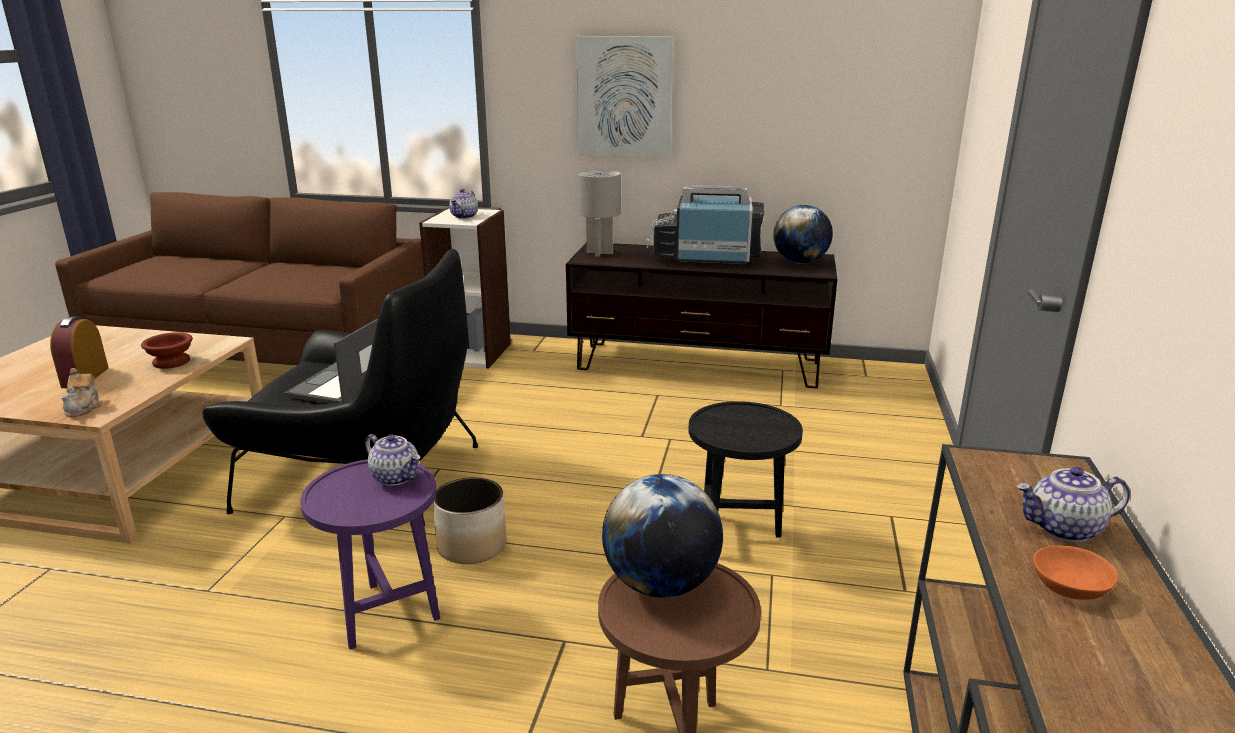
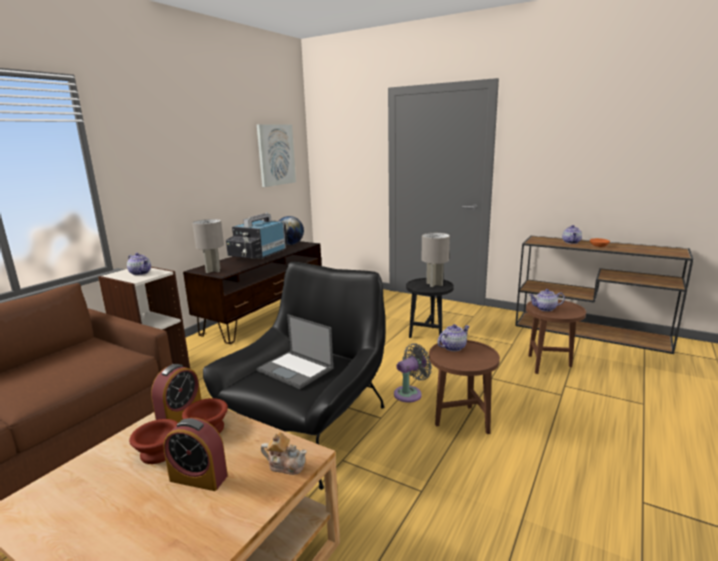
camera: 70 degrees left, 5 degrees down
(136, 354) = (160, 453): none -> brown bowl
(206, 345) = (180, 414): none -> alarm clock
(385, 611) = (460, 422): purple side table -> brown side table
(472, 545) = (410, 393): planter -> grey fan
(624, 97) = (187, 175): picture -> picture (276, 155)
(661, 584) = (545, 309): globe -> teapot
(755, 431) = (434, 284): none -> grey table lamp

